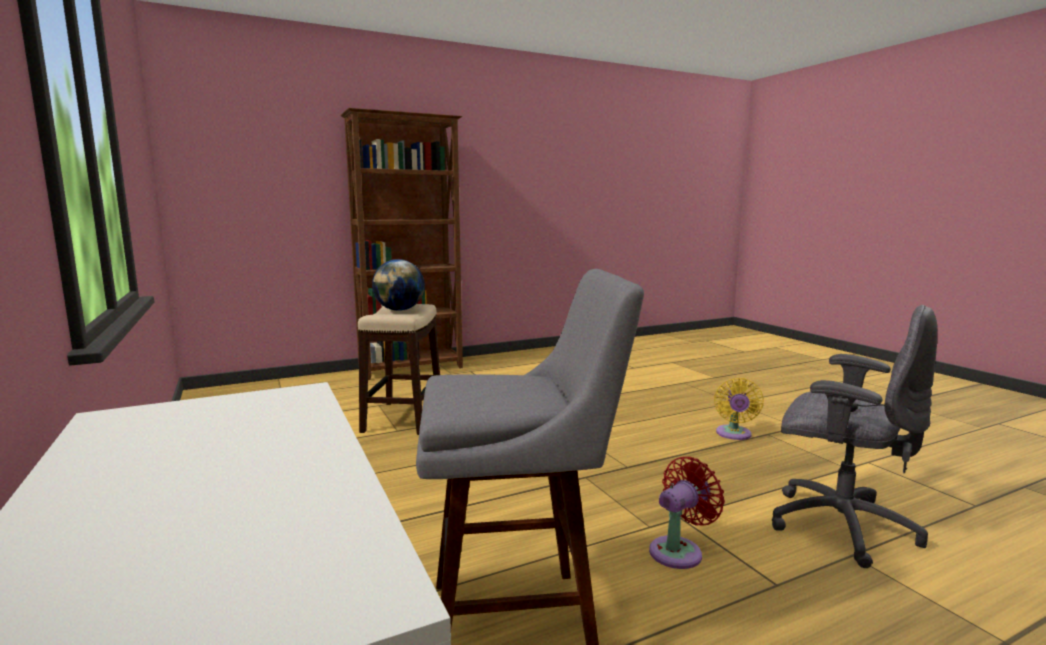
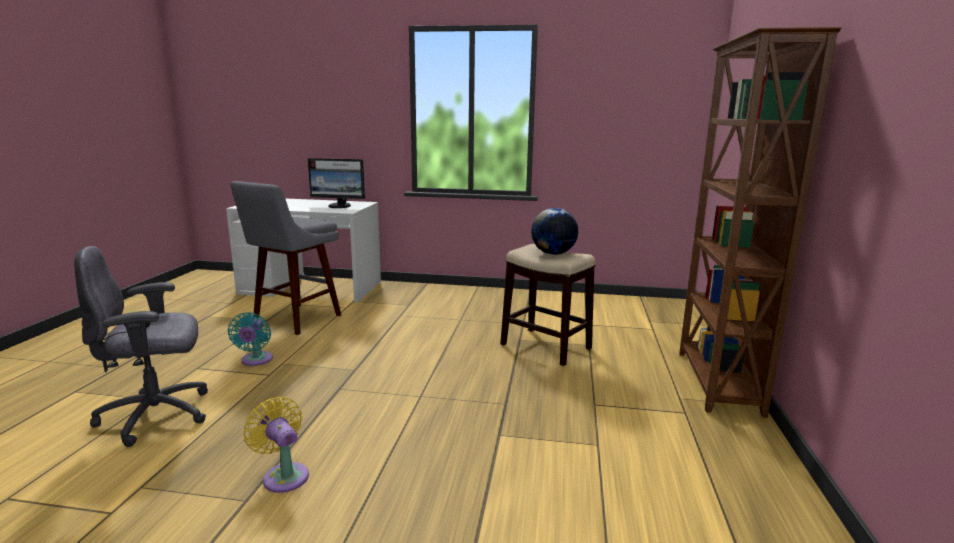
camera: 125 degrees right, 5 degrees up
(214, 423) = (339, 206): none -> monitor
(679, 551) = (256, 360): red fan -> turquoise fan

